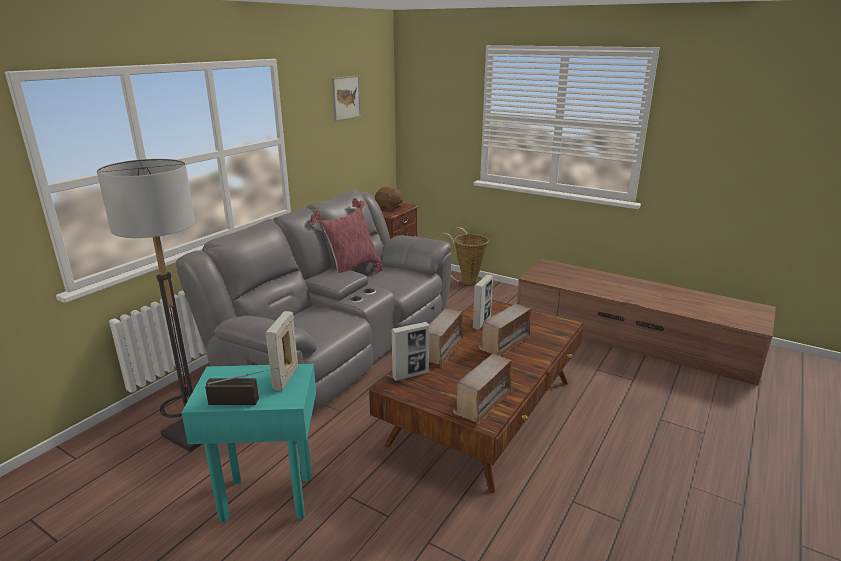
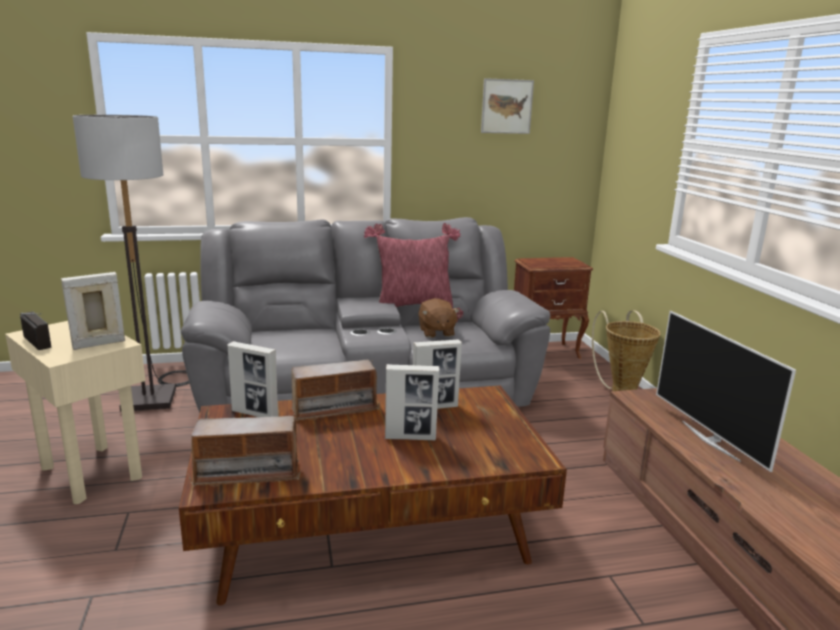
camera: 45 degrees right, 5 degrees down
(267, 496) = (92, 472): turquoise side table -> beige side table
(389, 207) = (551, 261): brown plush toy -> brown plush toy (436, 332)
(505, 343) = (410, 437): radio -> picture frame
(590, 284) = (711, 440): none -> television

